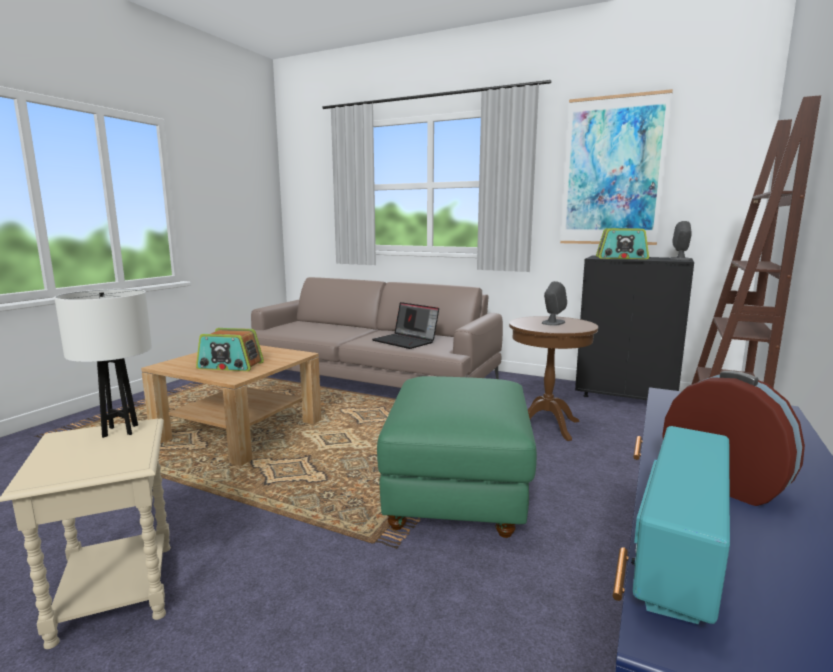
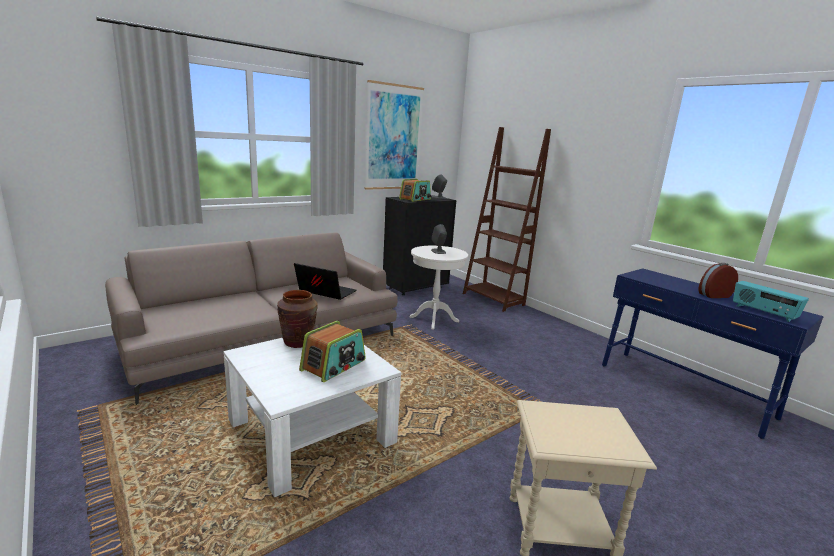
camera: 65 degrees left, 5 degrees up
(120, 431) = (546, 416): white table lamp -> none
(240, 431) = (311, 432): brown coffee table -> white coffee table
(266, 351) = (298, 342): none -> brown vase
(406, 341) = (325, 292): laptop -> laptop turned 135 degrees counterclockwise
(457, 495) = (500, 371): green ottoman -> none
(546, 426) = (434, 319): brown side table -> white side table

